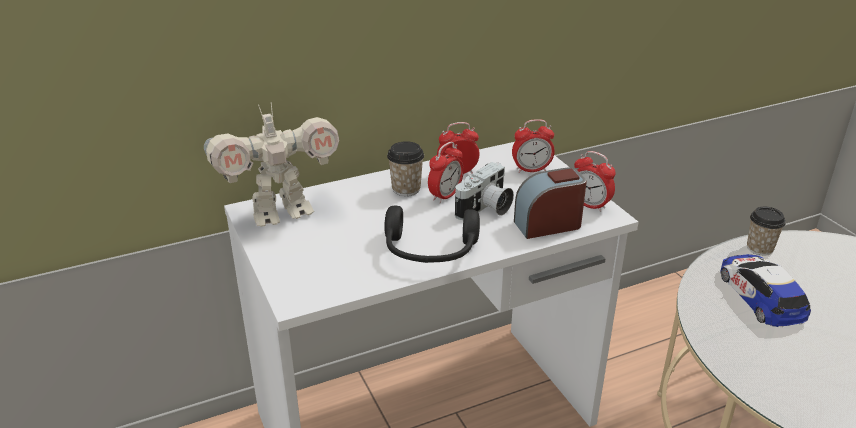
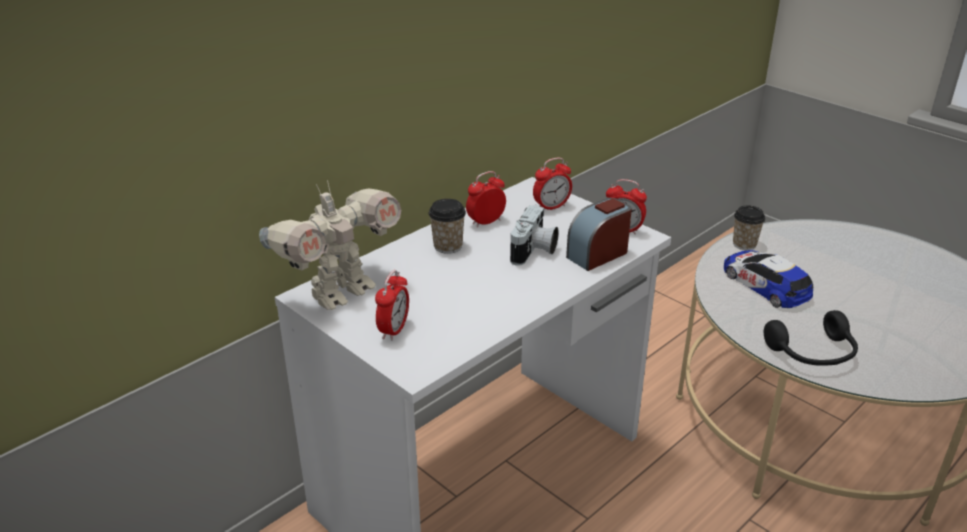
camera: 20 degrees left, 0 degrees up
(429, 251) = (509, 300): black headphones -> black headphones (813, 354)
(445, 196) = (489, 246): alarm clock -> alarm clock (394, 330)

